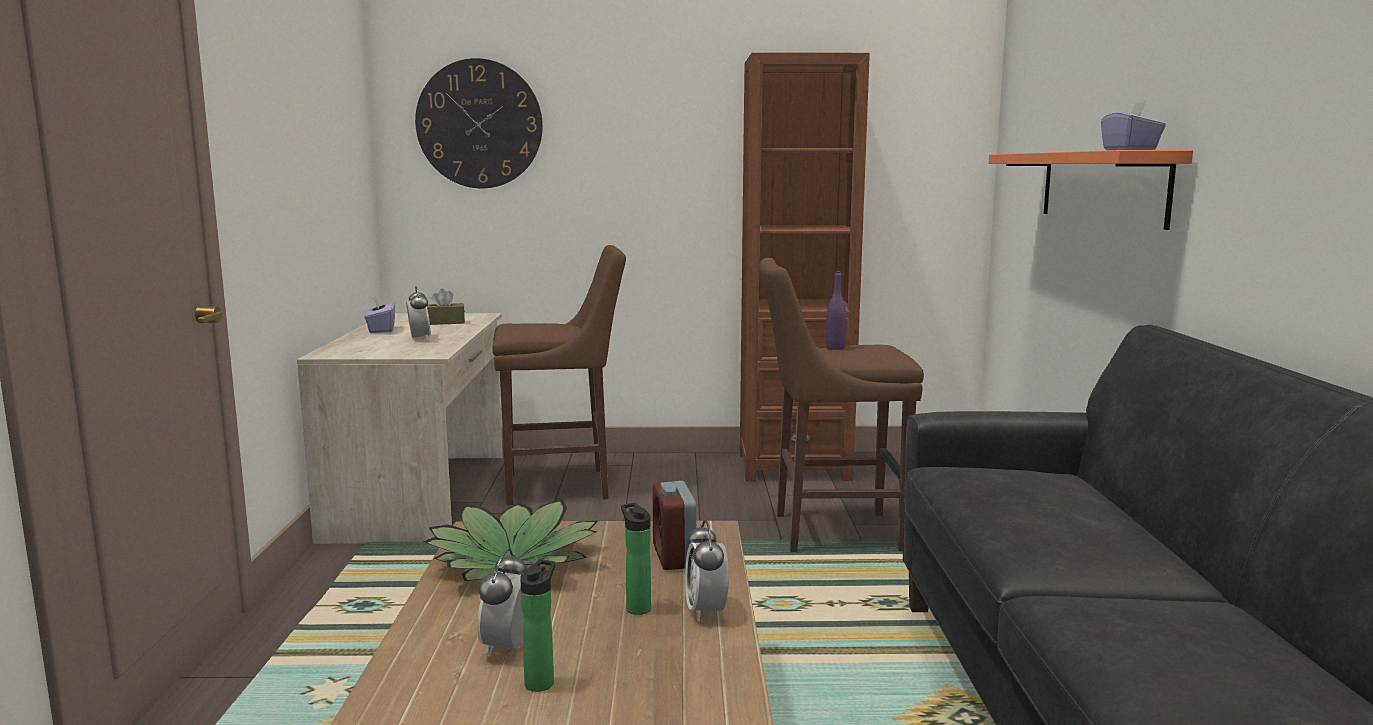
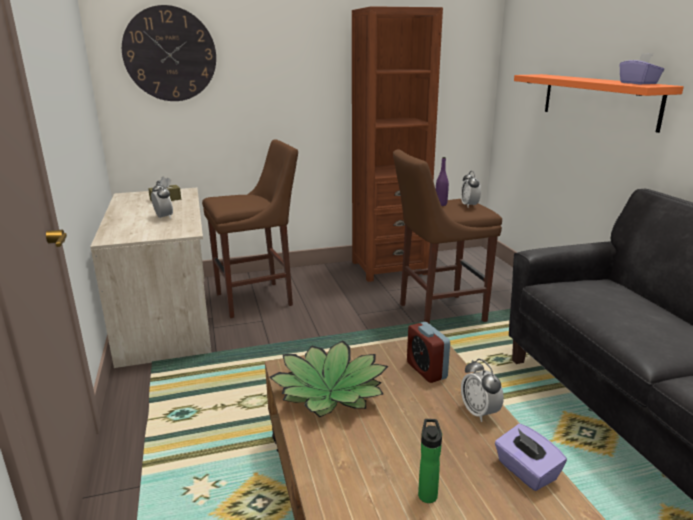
camera: 15 degrees left, 10 degrees up
(381, 330) = (126, 211): purple tissue box -> purple tissue box (526, 471)
(507, 647) = (383, 467): alarm clock -> alarm clock (469, 205)
(636, 607) = (437, 417): bottle -> none

